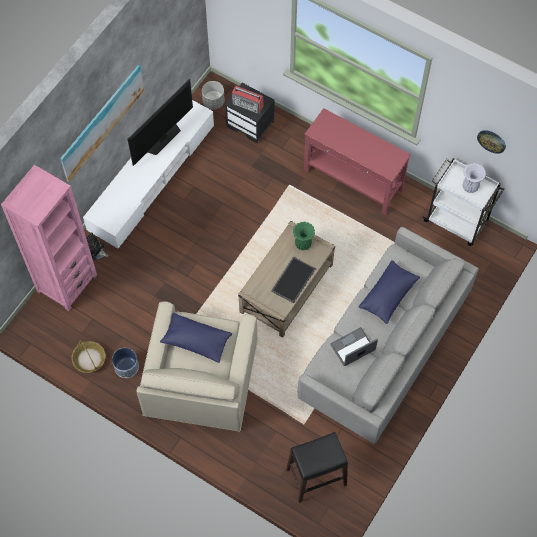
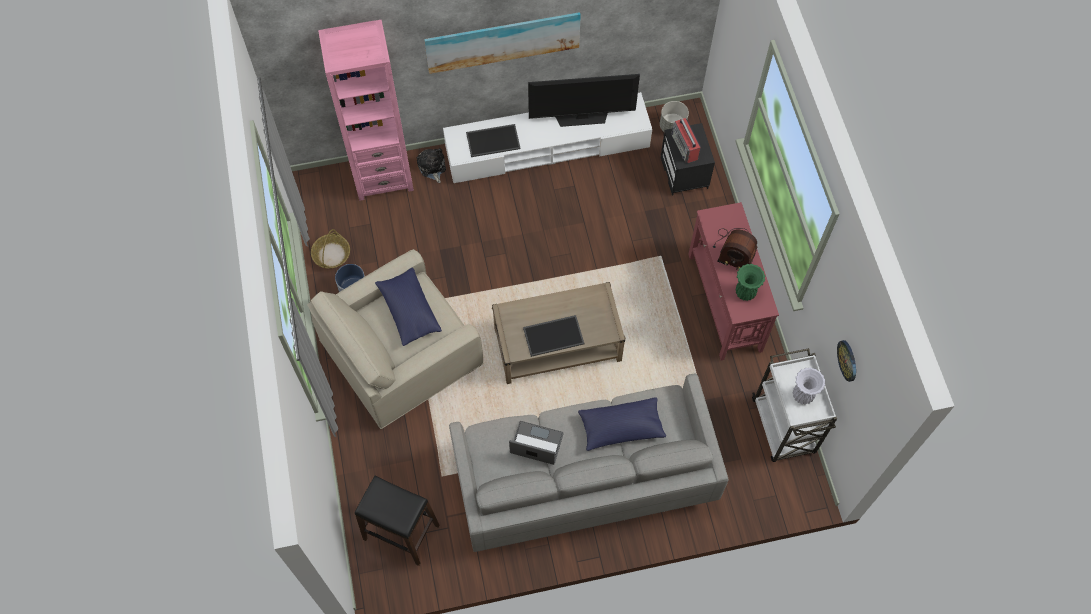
camera: 45 degrees right, 0 degrees up
(123, 198) = (493, 140): none -> tray
(302, 244) = (597, 312): green vase -> green vase (745, 292)
(348, 139) = (733, 250): none -> radio

